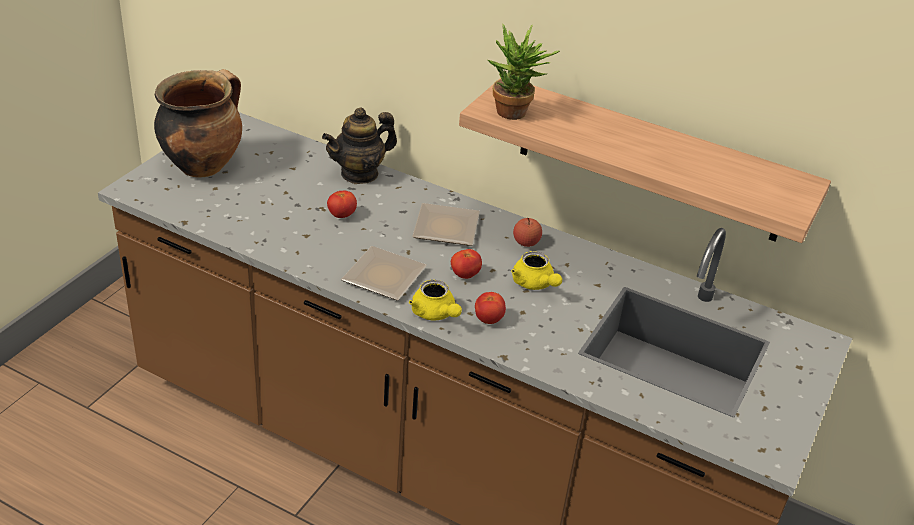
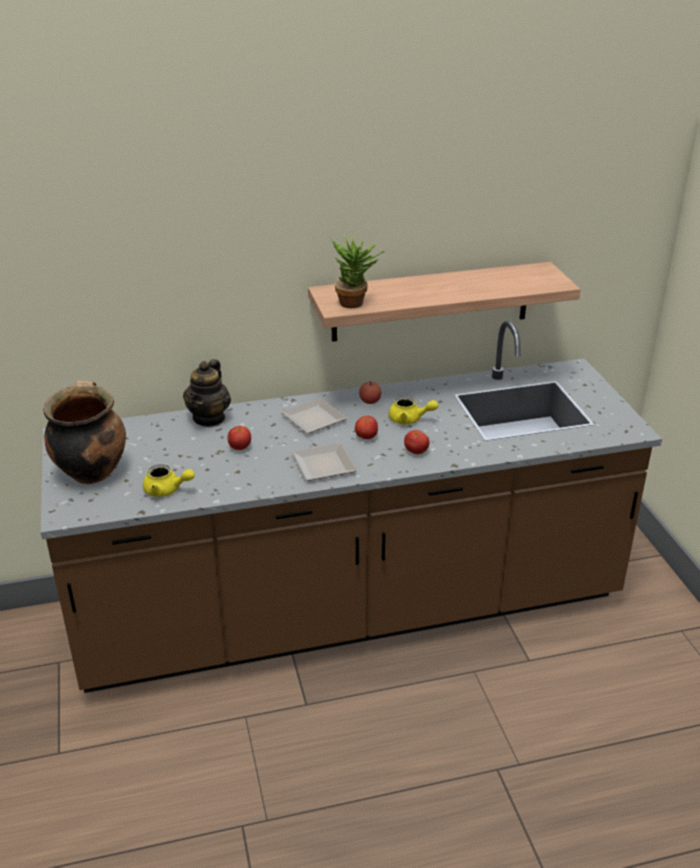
camera: 40 degrees left, 5 degrees down
(435, 314) = (384, 467): yellow teapot -> yellow teapot (166, 490)

